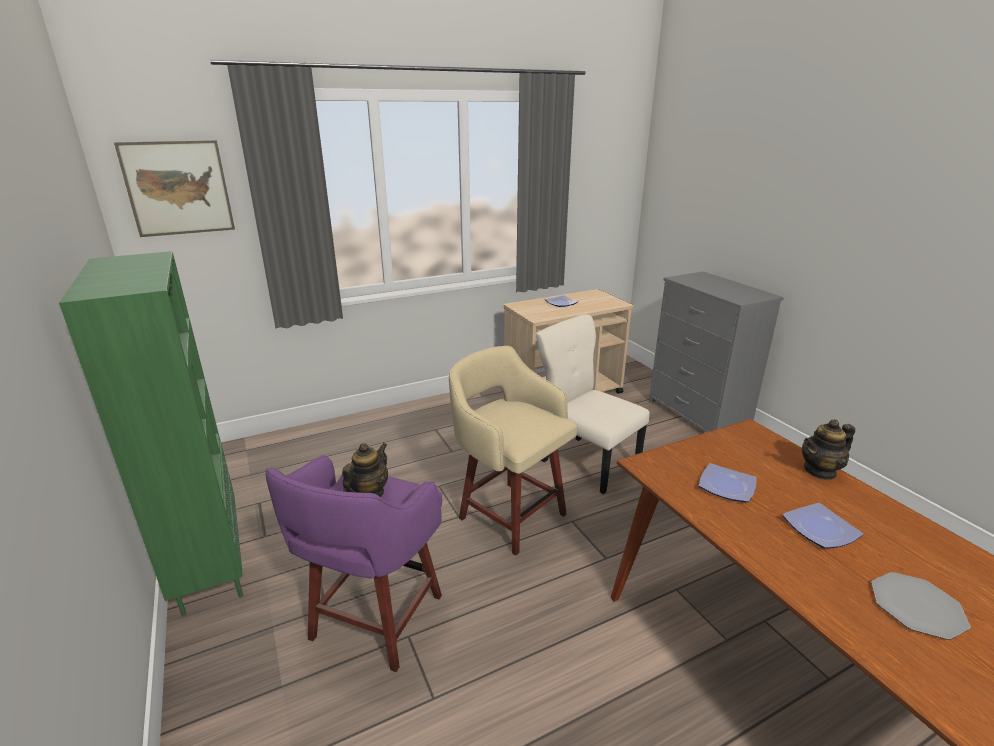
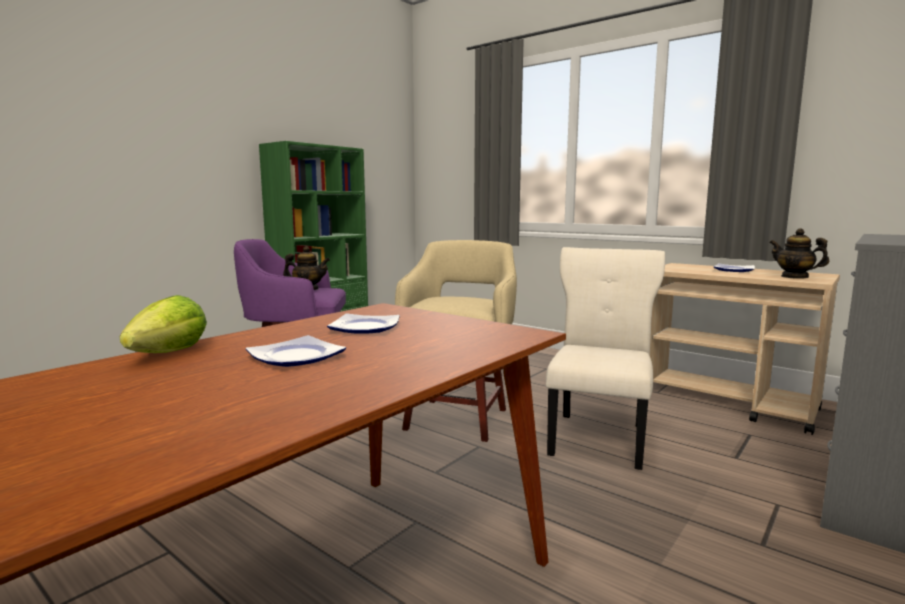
camera: 65 degrees right, 15 degrees down
(178, 188) = (447, 136): picture -> none
(813, 595) = (170, 353): none -> lettuce
(820, 471) = (451, 359): teapot -> teapot (794, 277)
(916, 606) = (140, 390): plate -> none

